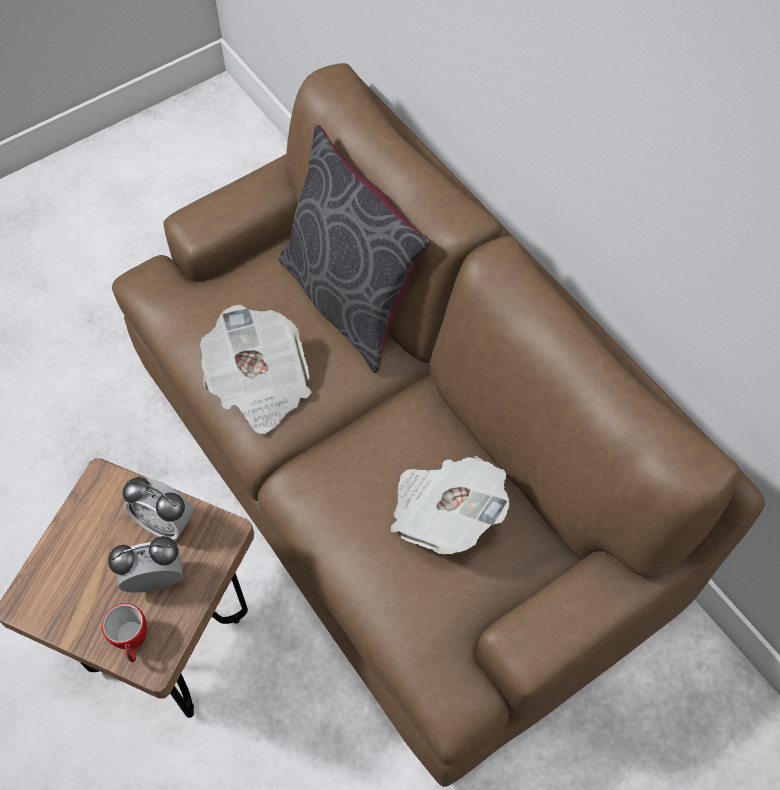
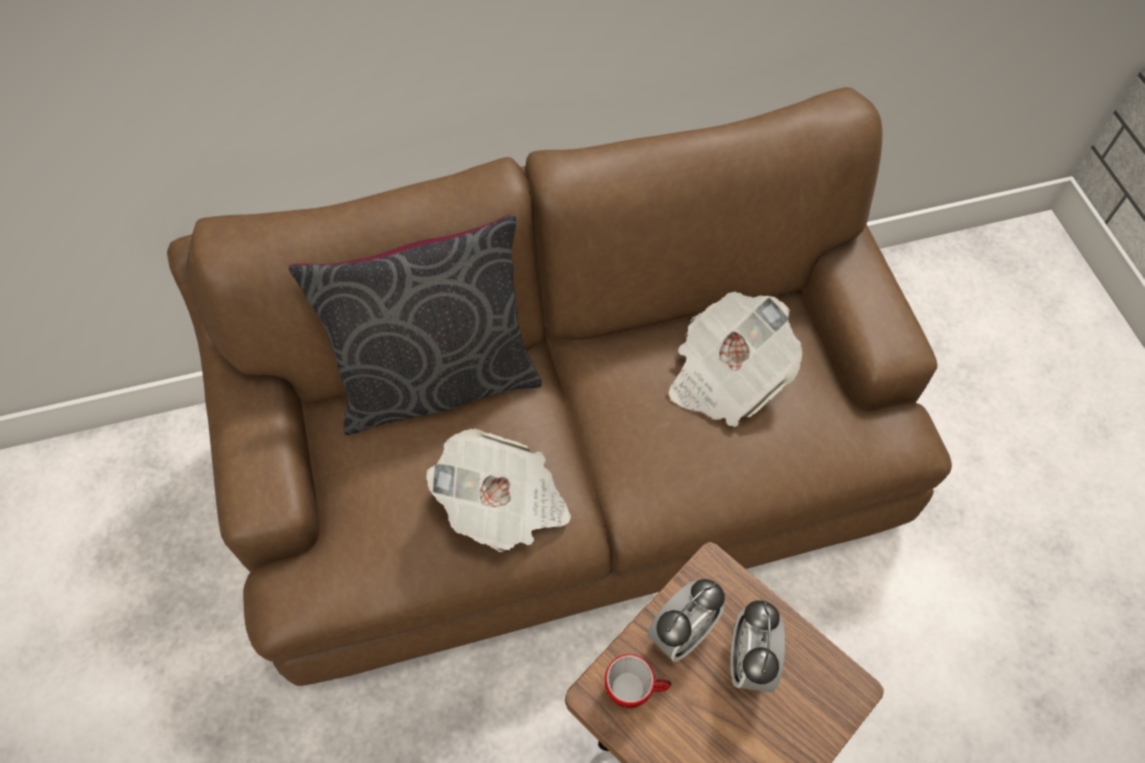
camera: 70 degrees left, 0 degrees up
(132, 642) = (820, 705): mug -> mug (635, 690)

